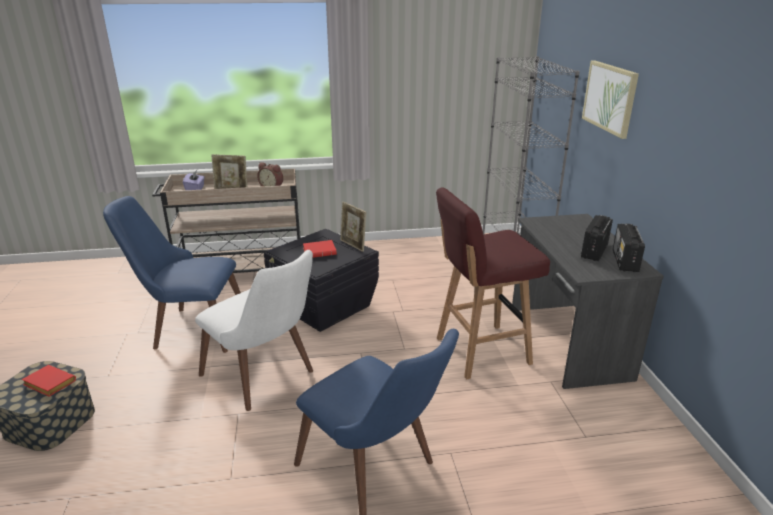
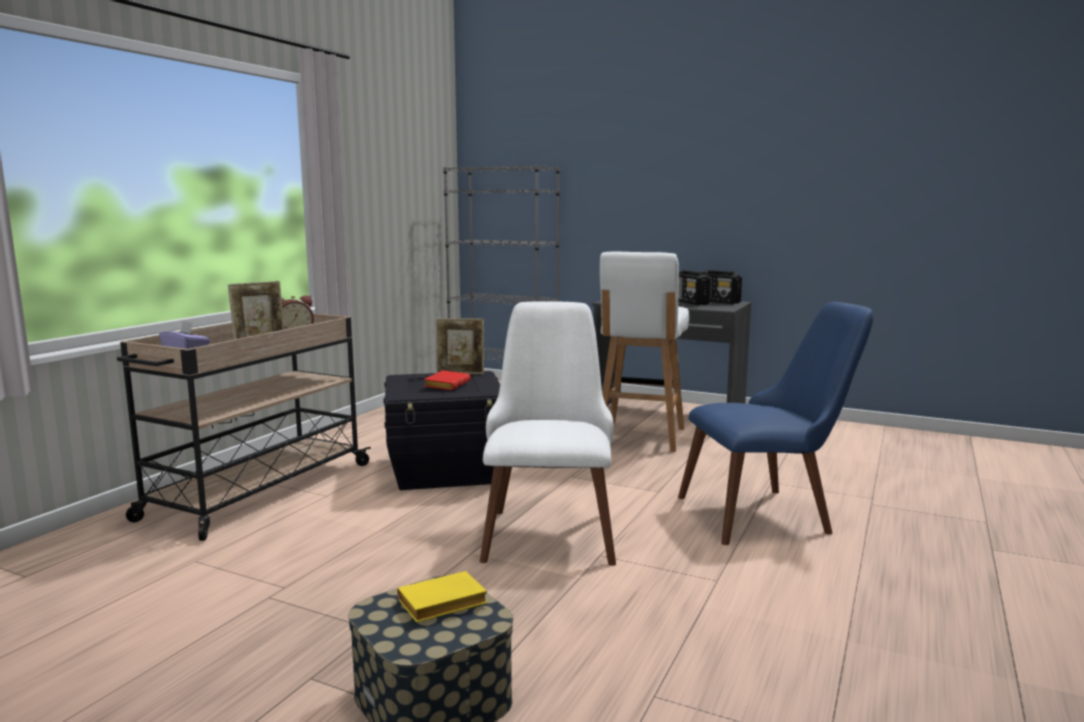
camera: 55 degrees left, 15 degrees down
(48, 384) = (441, 605): red book -> yellow book
(189, 329) = (349, 549): blue chair -> none
(266, 378) = (549, 527): white chair -> white chair turned 75 degrees counterclockwise
(480, 351) = (639, 437): red stool -> white stool
(610, 97) = (616, 181): picture -> none

